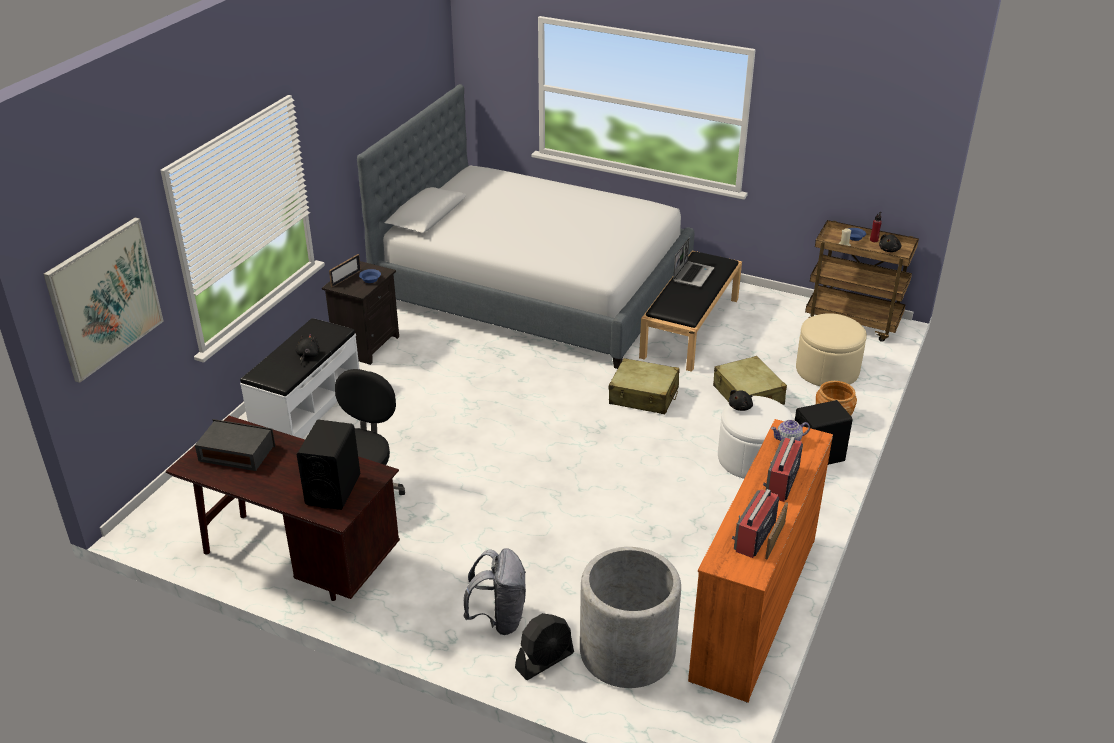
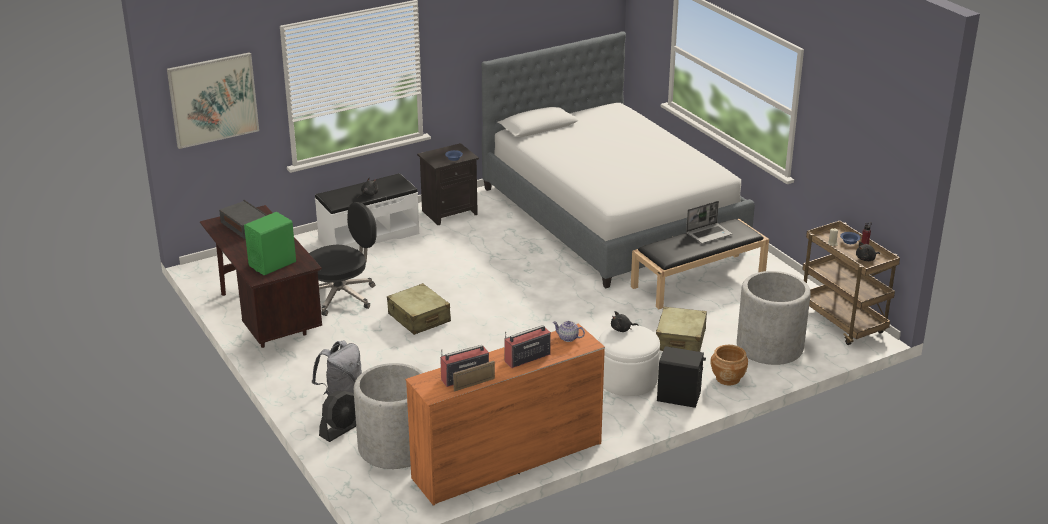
camera: 35 degrees right, 5 degrees down
(333, 489) = (272, 264): black speaker -> green speaker
(346, 278) = (439, 152): picture frame -> none
(545, 660) = (341, 429): black fan -> black fan turned 45 degrees counterclockwise
(644, 396) = (601, 311): beige suitcase -> beige suitcase (419, 318)
(827, 370) = (770, 347): beige ottoman -> grey planter

